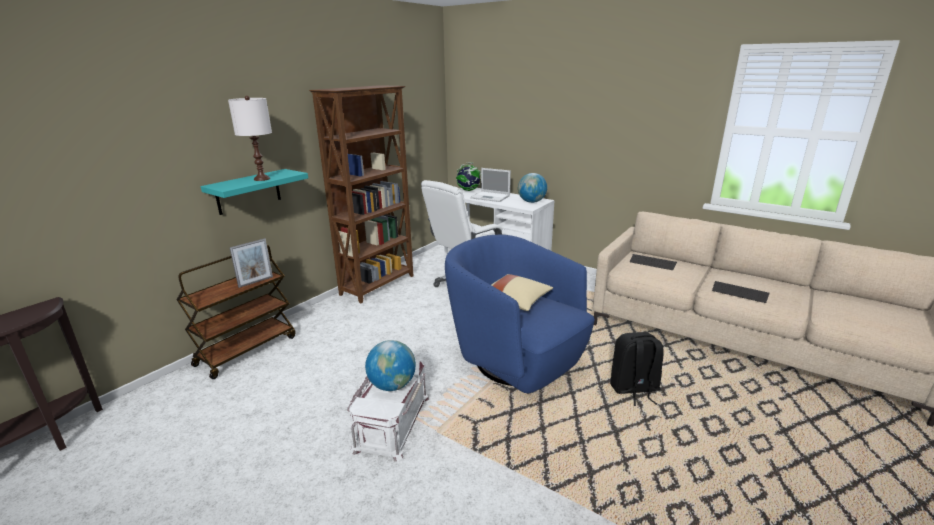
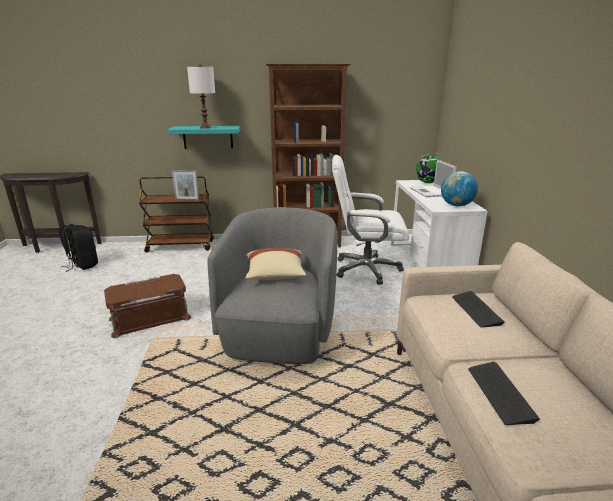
camera: 50 degrees right, 0 degrees up
(391, 422) = (150, 318): white storage box -> brown storage box
(392, 385) = (147, 288): globe -> none
(516, 359) = (279, 334): blue armchair -> grey armchair
(634, 389) = (308, 420): black backpack -> black backpack (82, 265)

